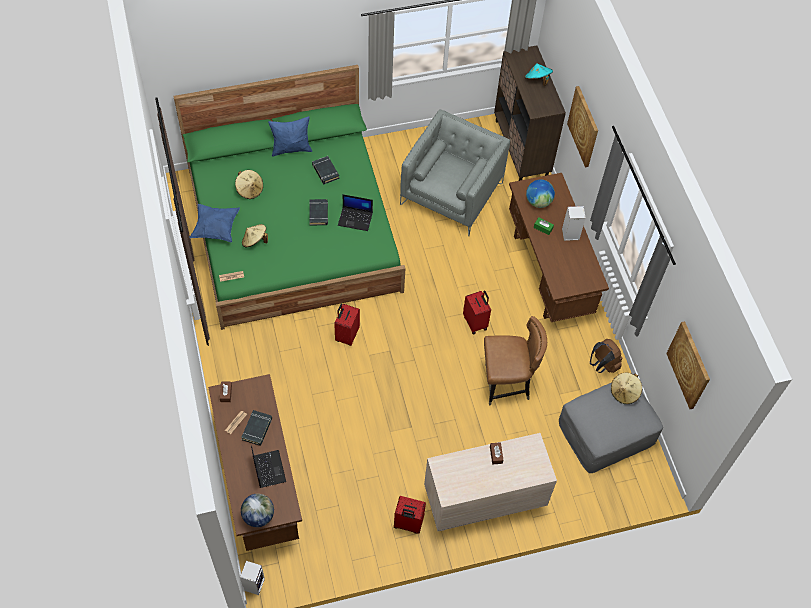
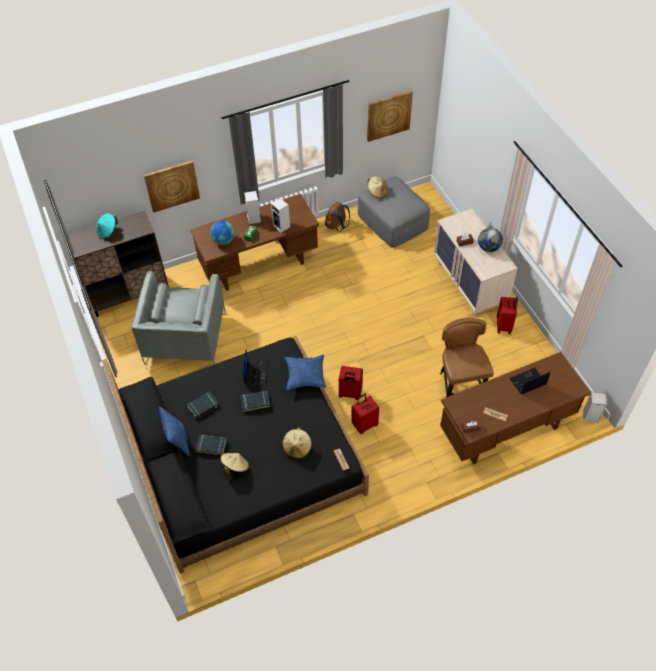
camera: 95 degrees left, 5 degrees down
(215, 228) = (287, 487): blue pillow -> blue pillow (305, 377)
(257, 429) = (496, 397): black book -> black book (211, 446)
(258, 516) = (570, 380): globe -> globe (488, 248)
(293, 229) = (243, 457): green bed -> black bed
(451, 194) = (185, 338): grey armchair -> grey armchair turned 105 degrees counterclockwise
(475, 322) = (317, 306): red suitcase -> red suitcase (364, 424)
(506, 384) = (369, 281): brown chair -> brown chair (460, 385)
(553, 261) = (282, 226): none -> speaker

